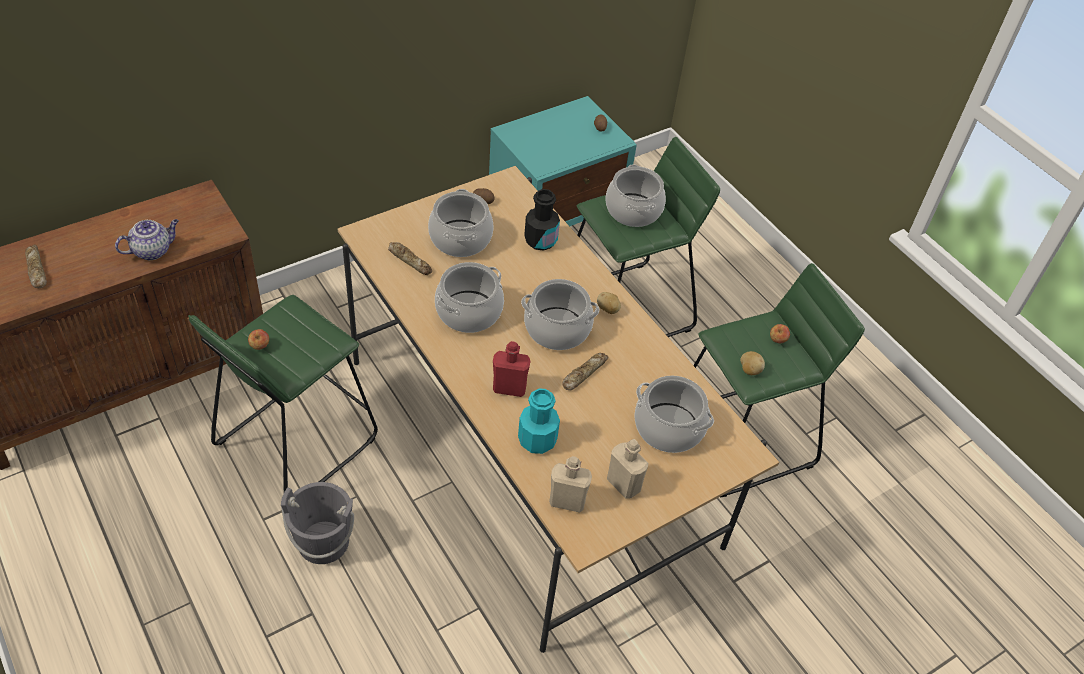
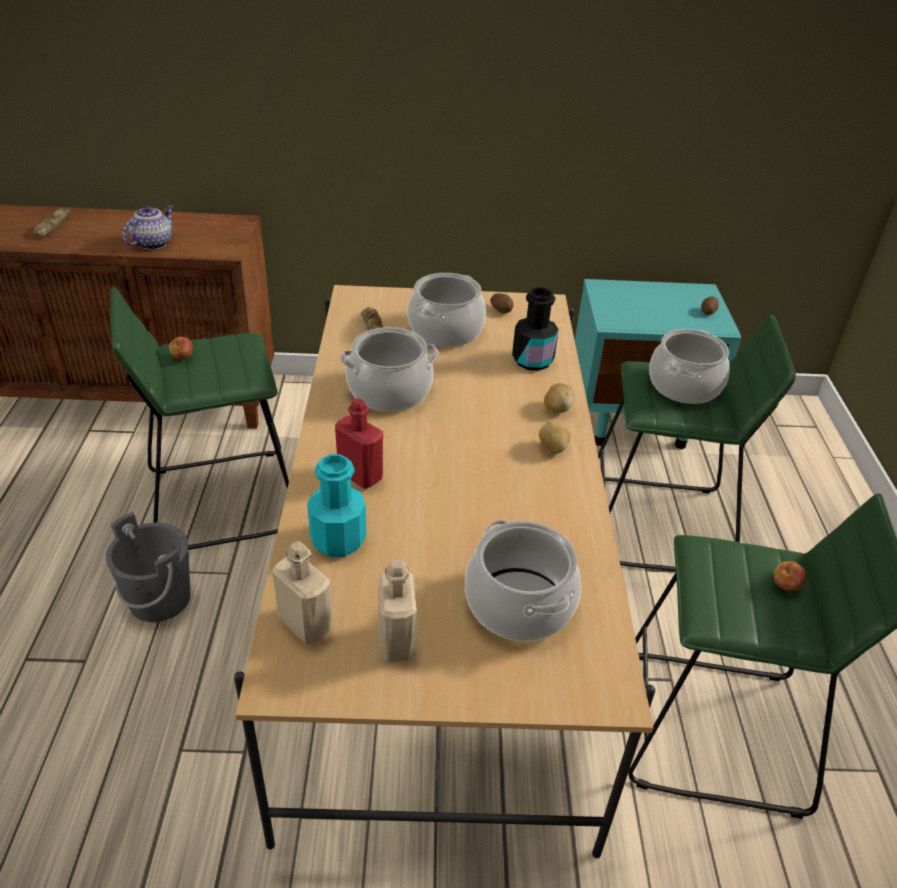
camera: 35 degrees right, 10 degrees down
(153, 250) = (153, 243): teapot -> teapot turned 60 degrees counterclockwise
(557, 329) = (472, 443): cooking pot -> none
(584, 373) = (463, 498): bread -> none
(749, 370) = (715, 603): potato -> potato (557, 409)

